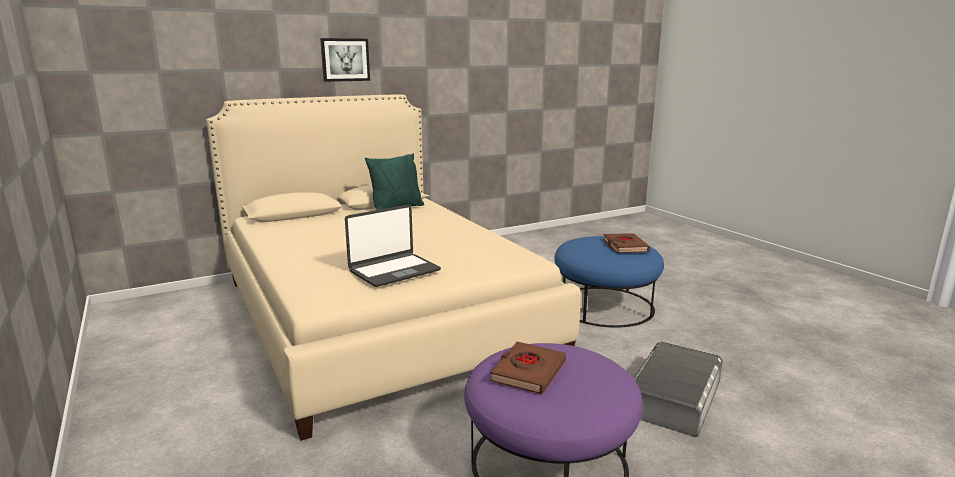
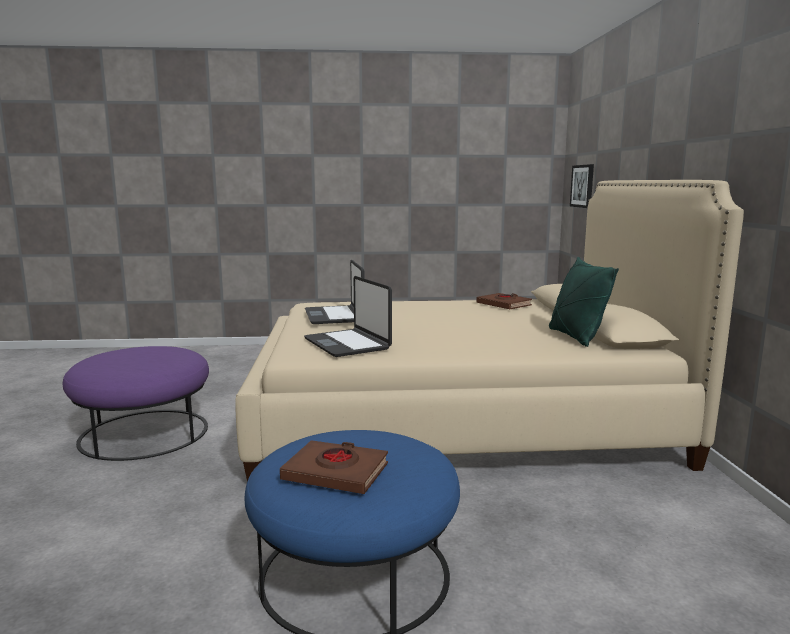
camera: 115 degrees right, 5 degrees down
(345, 60) = (694, 127): picture -> picture (583, 186)
(482, 251) = (348, 344): none -> laptop
(528, 372) = (153, 353): brown book -> brown book (504, 305)
(674, 397) = (99, 516): grey storage box -> none

